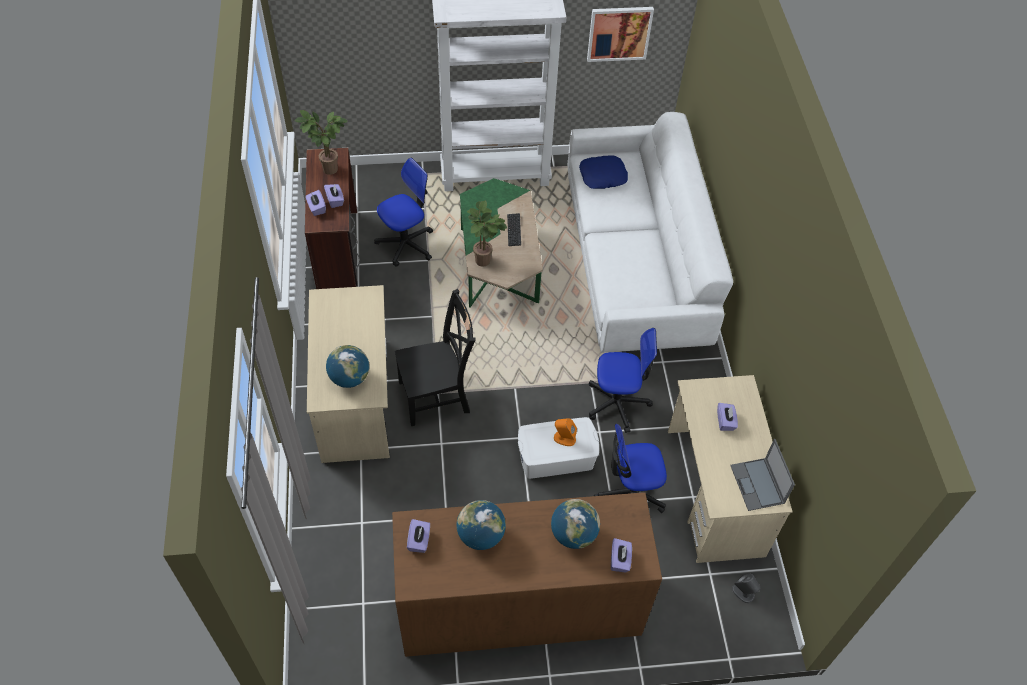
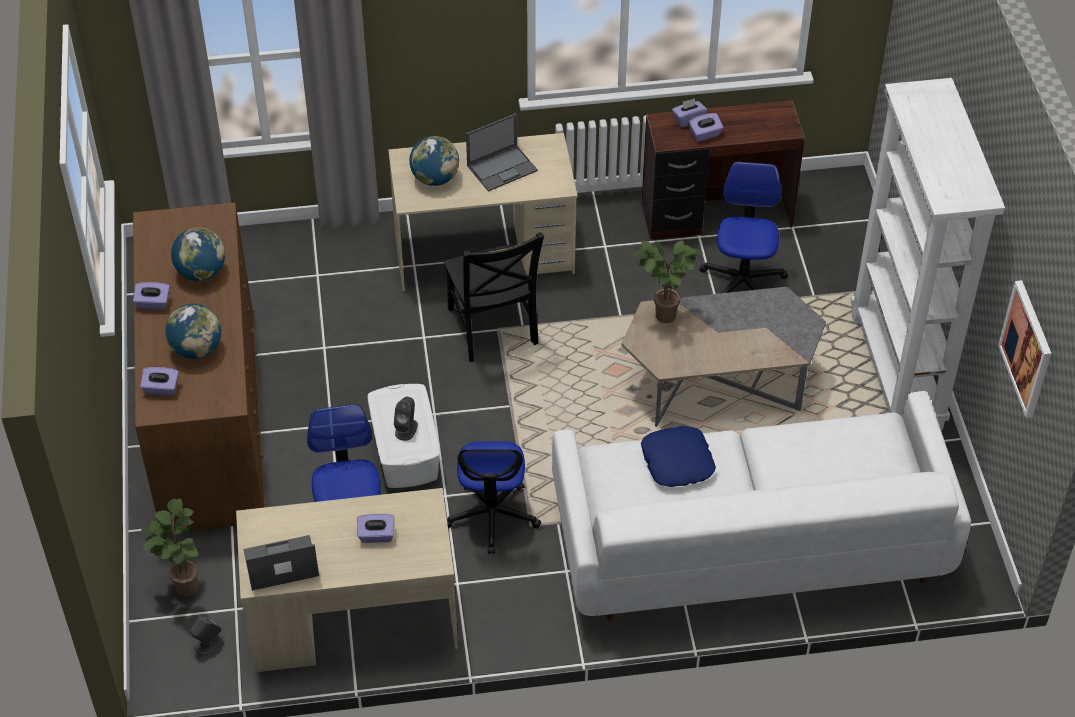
camera: 90 degrees right, 5 degrees down
(328, 171) = (756, 123): potted plant -> potted plant (184, 585)
(344, 331) = (502, 168): none -> laptop
(406, 244) = (742, 281): office chair -> office chair turned 135 degrees counterclockwise
(419, 541) = (199, 224): purple tissue box -> purple tissue box (153, 303)
(499, 266) = (719, 382): green coffee table -> grey coffee table
(514, 230) = (726, 346): keyboard -> none
(564, 438) = (406, 429): orange speaker -> grey speaker
(603, 176) = (852, 445): blue pillow -> blue pillow (676, 462)

